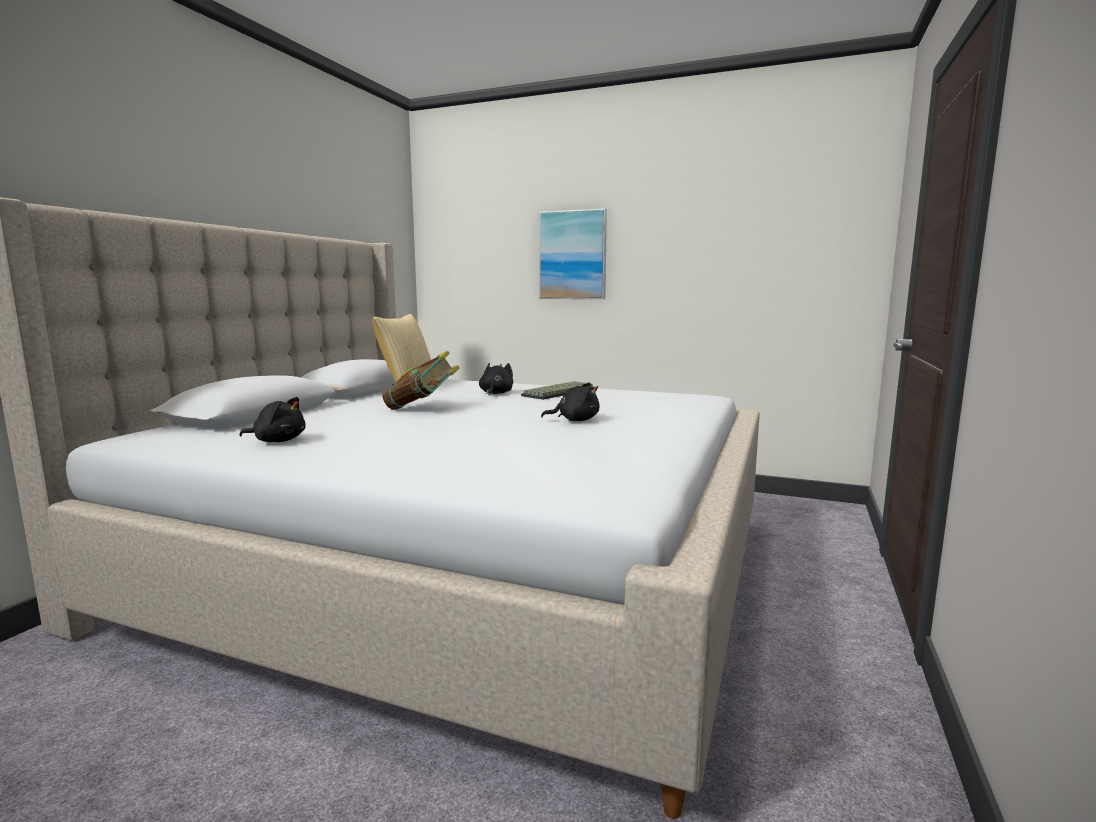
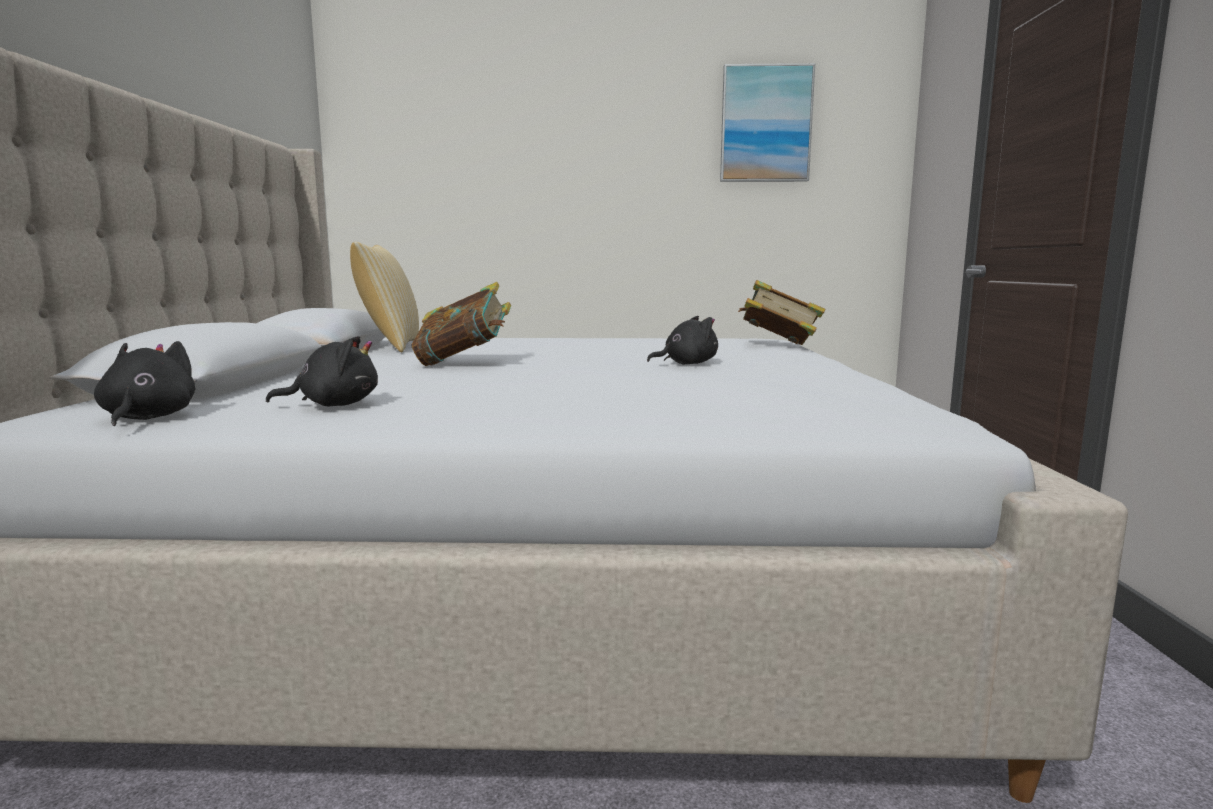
camera: 20 degrees left, 0 degrees up
(495, 393) = (524, 346): black plush toy -> black plush toy (147, 418)
(559, 392) = (600, 342): keyboard -> none
(572, 255) = (554, 181): picture -> picture (765, 124)
(692, 406) = (777, 346): none -> book

